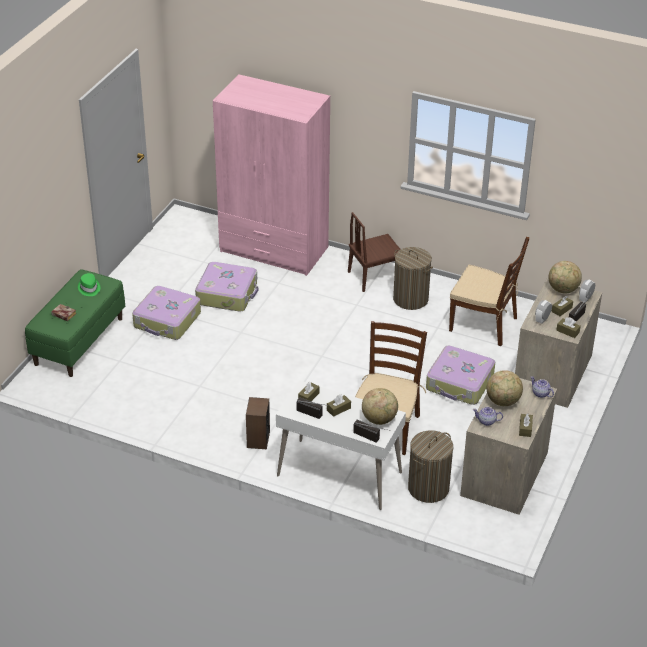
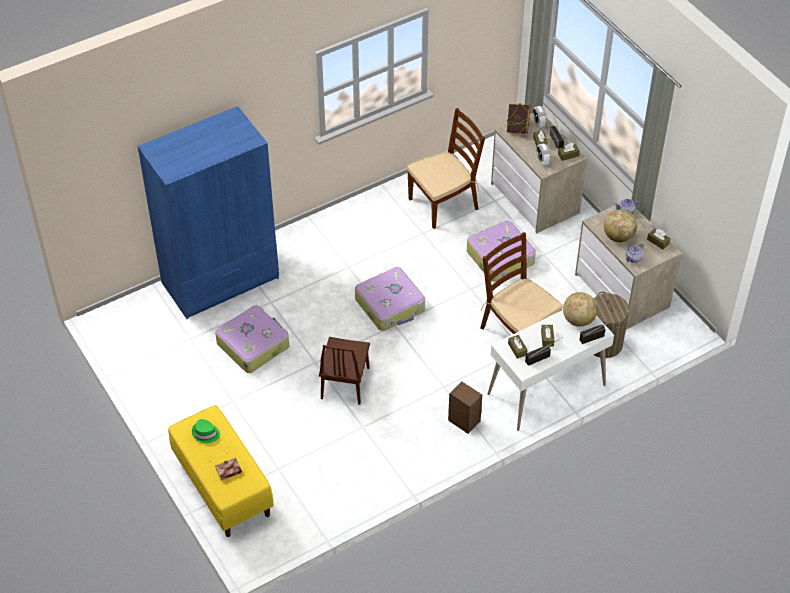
camera: 55 degrees left, 10 degrees up
(79, 341) = (222, 486): green bench -> yellow bench
(167, 321) = (252, 406): suitcase -> suitcase (390, 305)
(274, 250) = (221, 281): pink wardrobe -> blue wardrobe
(374, 276) = (322, 235): brown chair -> brown chair (345, 382)
(410, 299) = (372, 229): laundry basket -> none
(563, 290) = (517, 129): globe -> book

